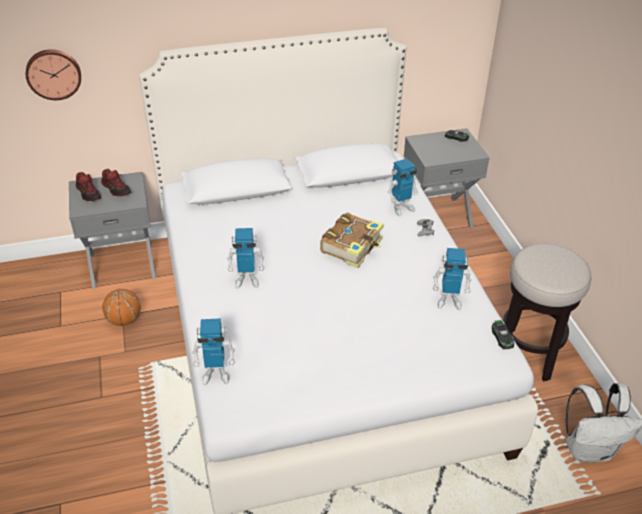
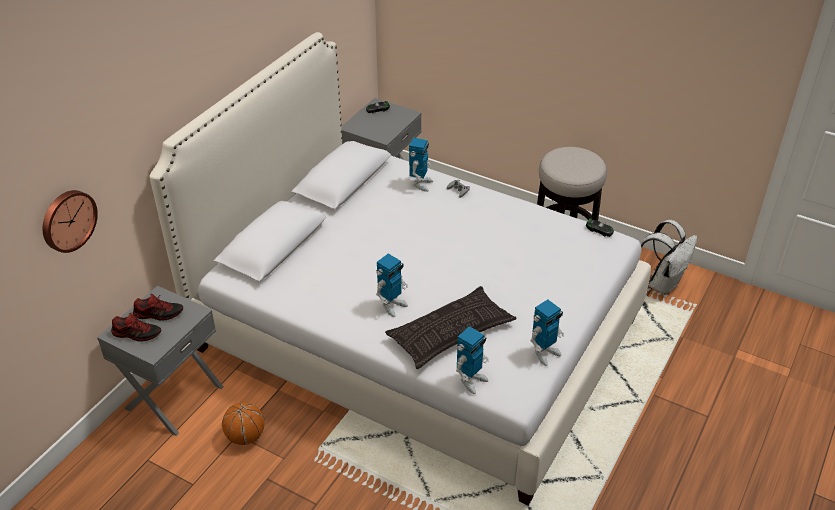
camera: 45 degrees left, 0 degrees up
(256, 328) = (450, 333): none -> pillow
(352, 246) = (428, 232): book -> none
(449, 300) = (539, 228): toy robot -> toy robot (544, 353)

